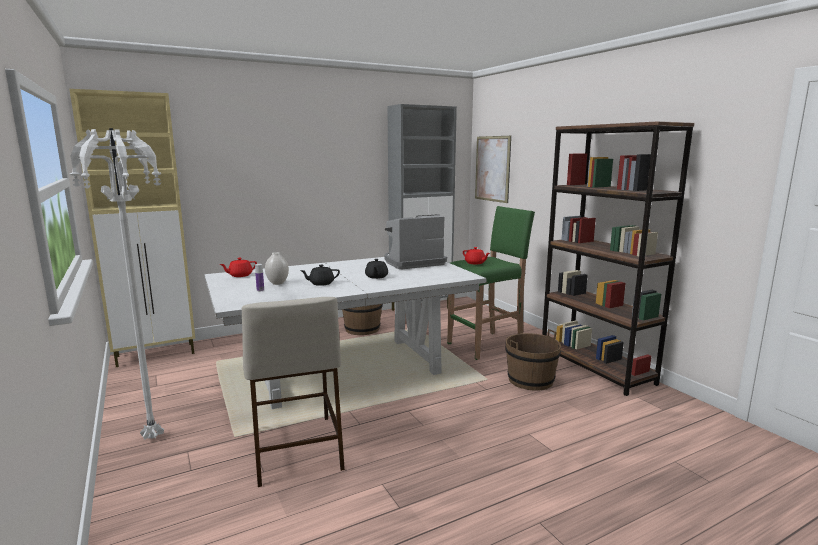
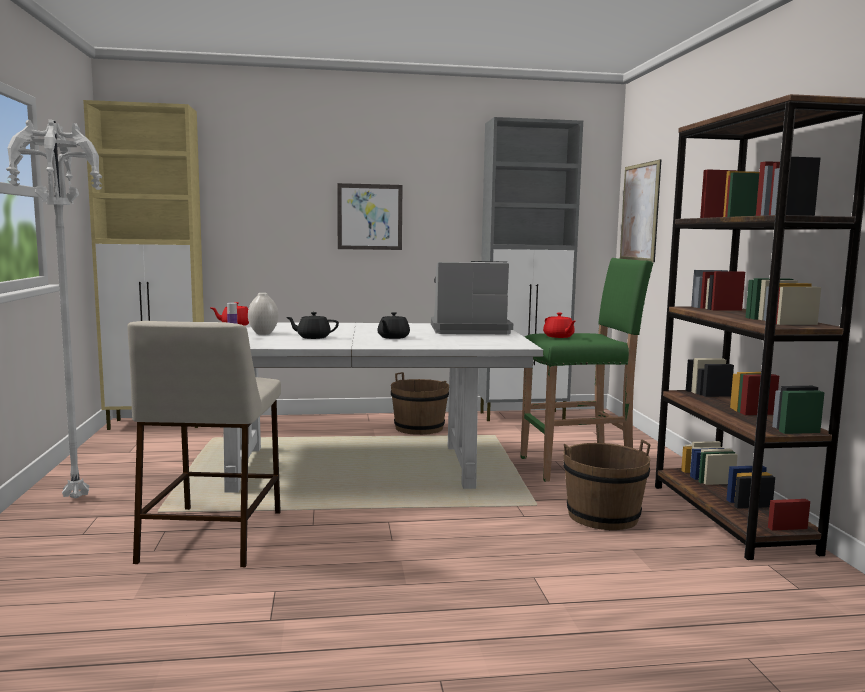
camera: 20 degrees right, 5 degrees down
(309, 177) = (369, 217): none -> picture

